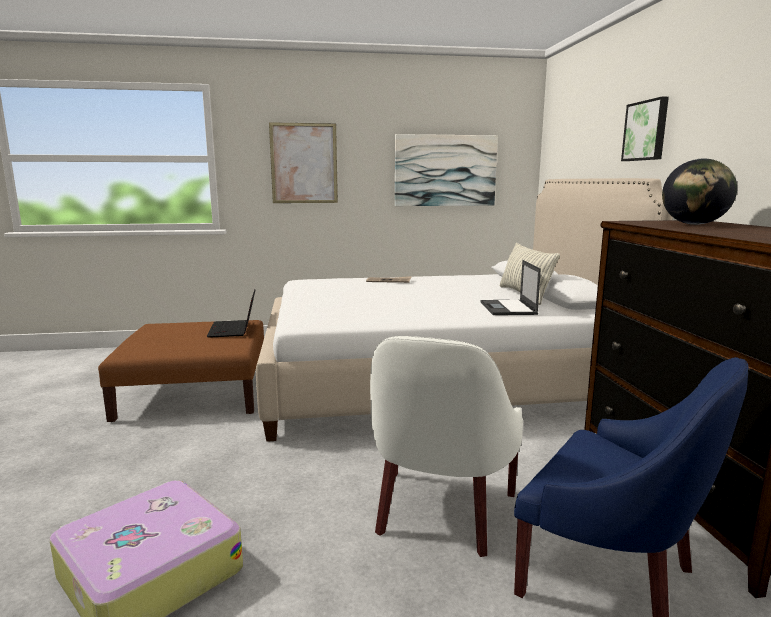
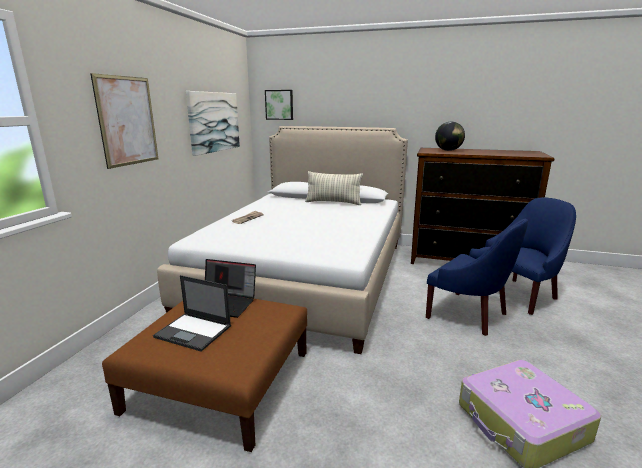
camera: 65 degrees left, 5 degrees up
(440, 512) = (469, 314): white armchair -> blue armchair
(508, 308) = (361, 211): laptop -> laptop (194, 331)
(646, 131) = (371, 101): picture -> picture (279, 105)

